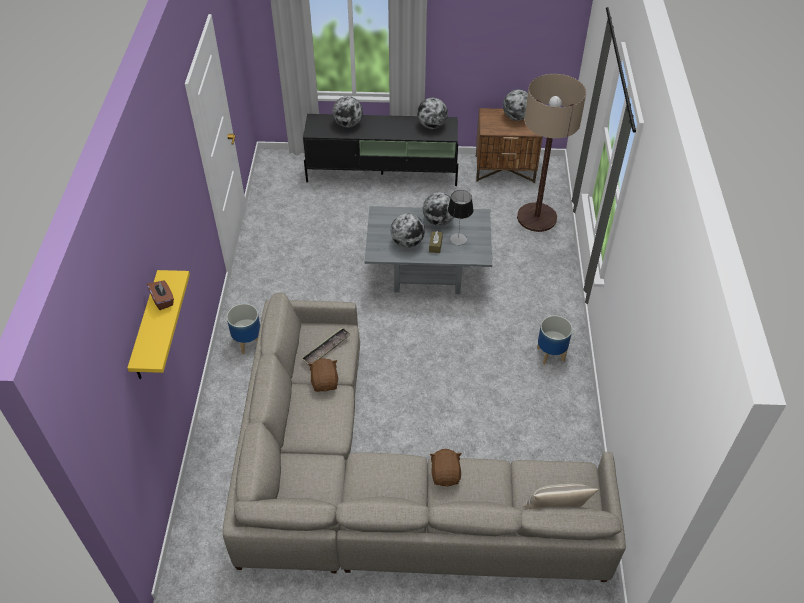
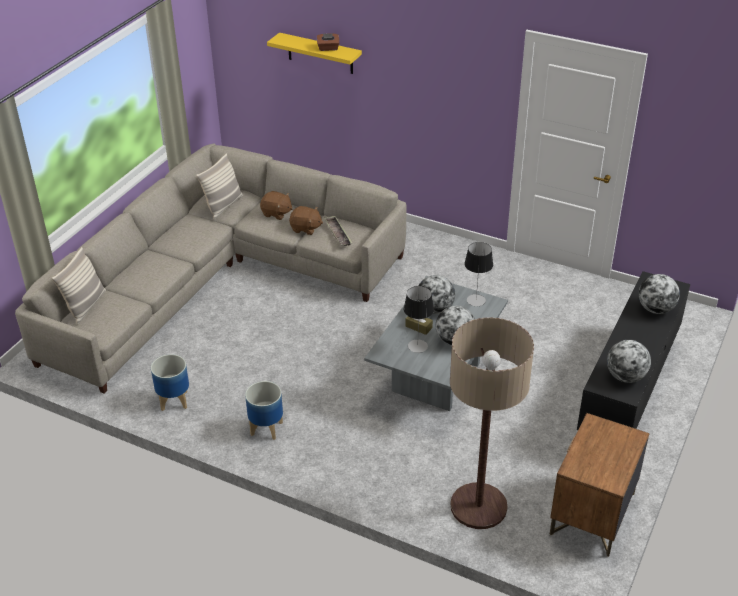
camera: 115 degrees right, 10 degrees down
(248, 342) = (417, 244): planter -> planter (173, 401)
(318, 475) = (223, 206): none -> pillow
(381, 222) = (476, 300): none -> table lamp
(445, 474) = (168, 263): brown plush toy -> brown plush toy (276, 213)
(516, 117) = (611, 463): globe -> none

